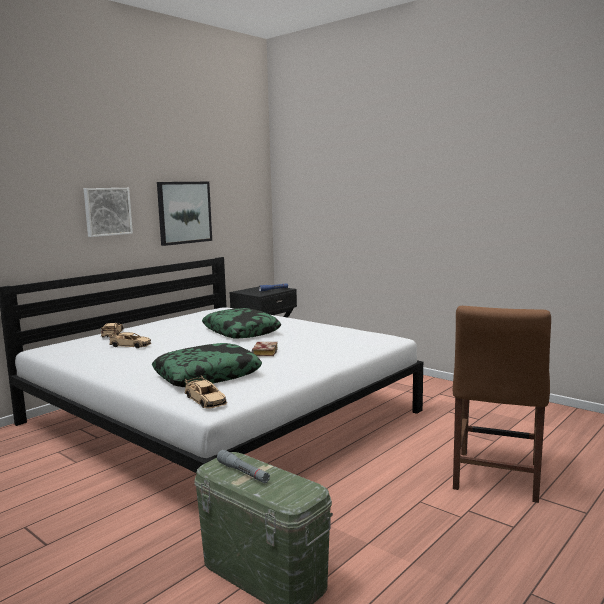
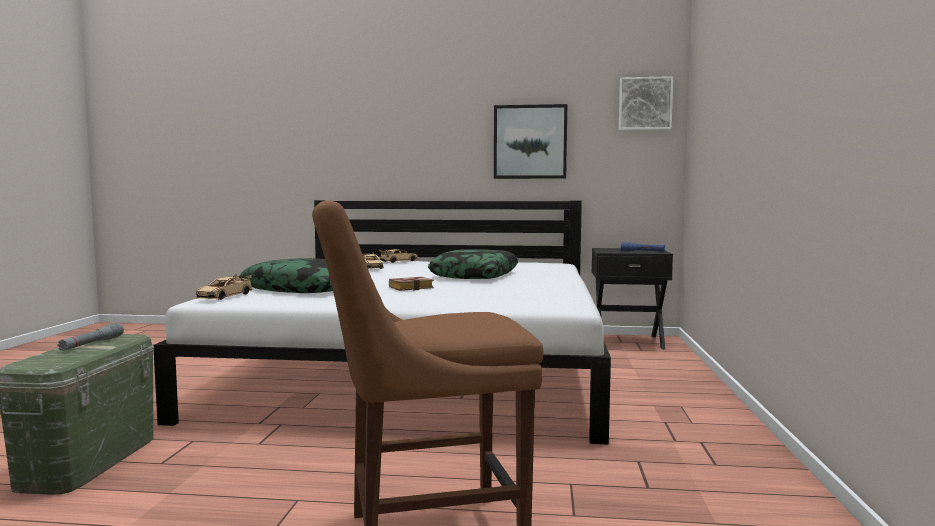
camera: 55 degrees right, 5 degrees down
(107, 211) = (430, 137): picture -> picture (645, 104)

